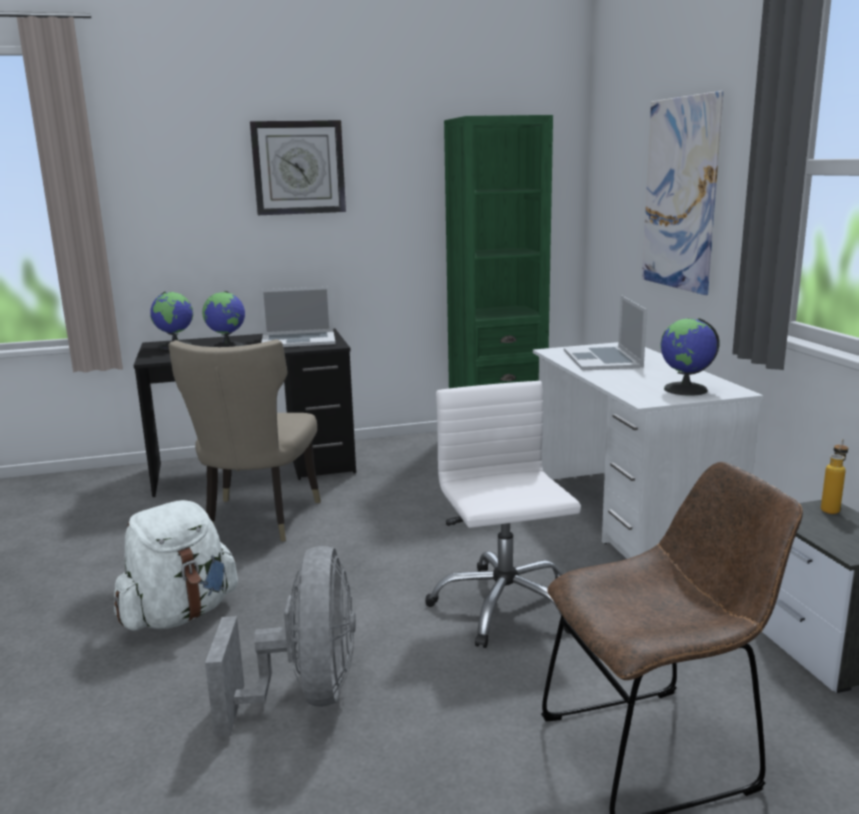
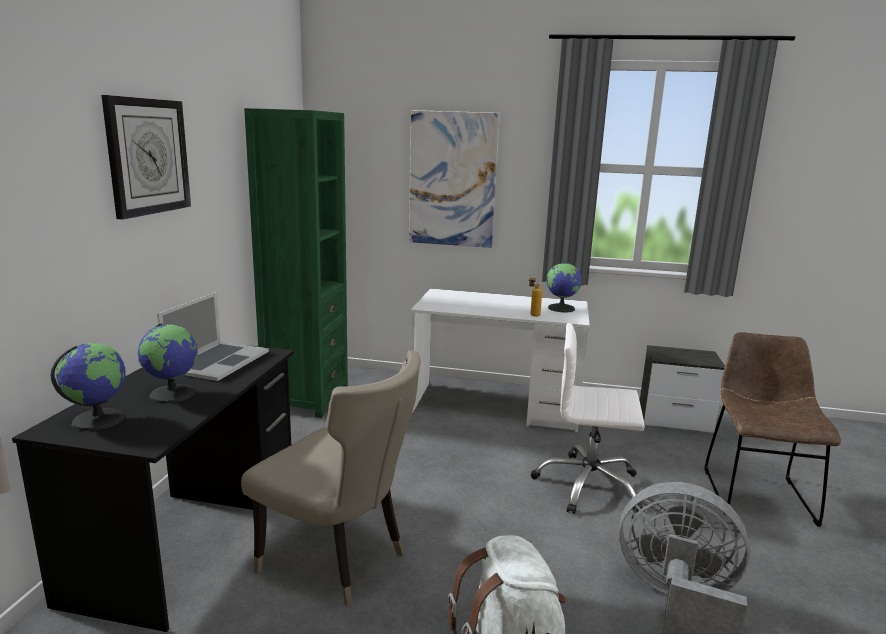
camera: 65 degrees left, 0 degrees up
(602, 359) = (467, 303): laptop -> none
(831, 508) = (660, 349): bottle -> bottle (532, 314)

